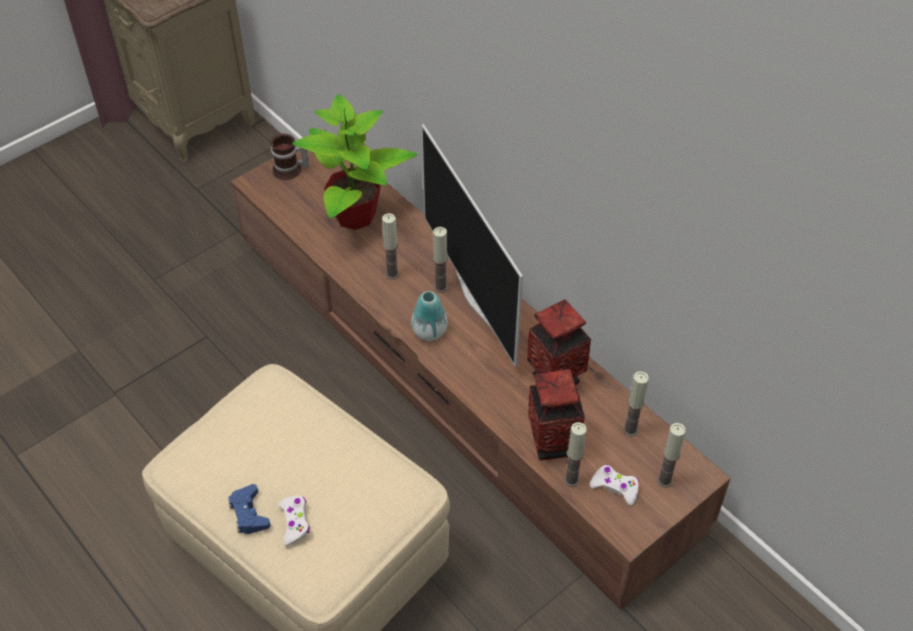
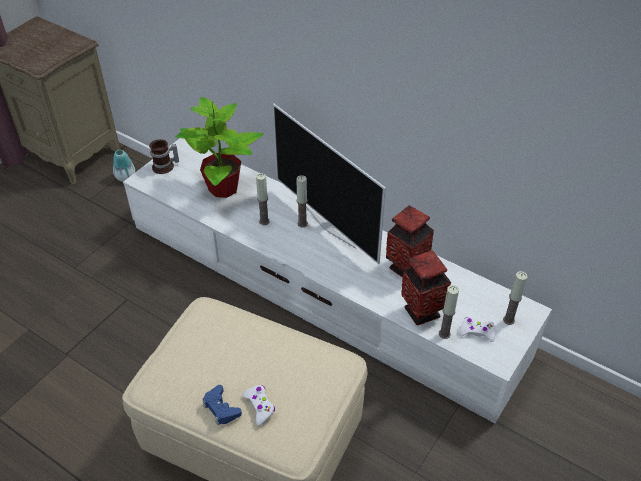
camera: 15 degrees left, 5 degrees down
(429, 331) = (305, 254): vase -> vase (125, 177)
(458, 371) = (321, 285): brown tv stand -> white tv stand
(630, 430) = (471, 291): candle -> none

